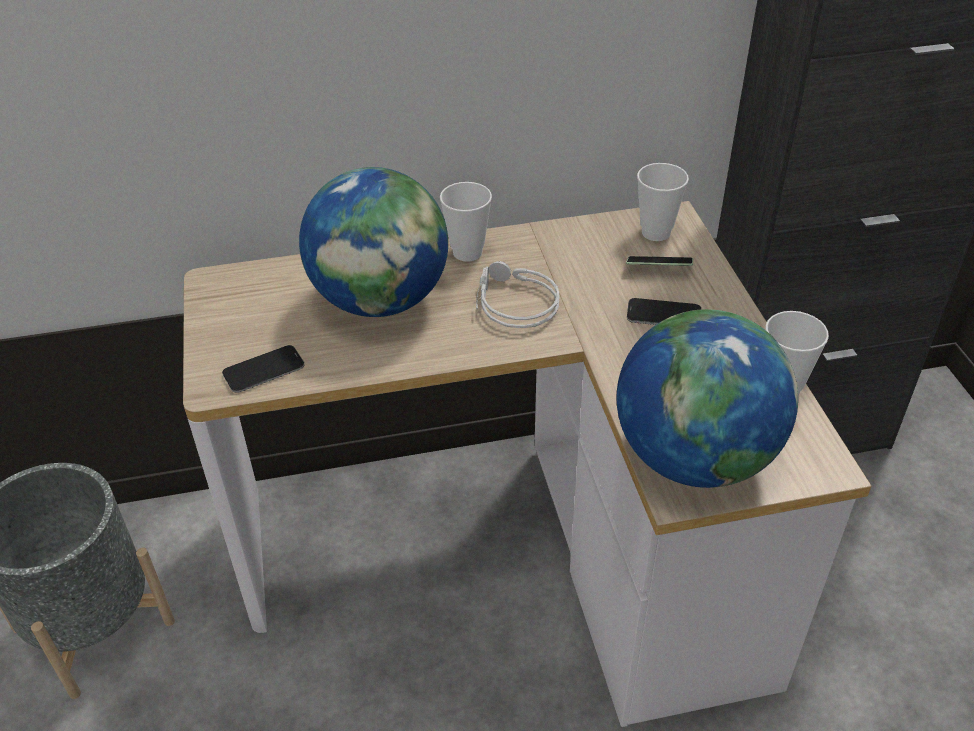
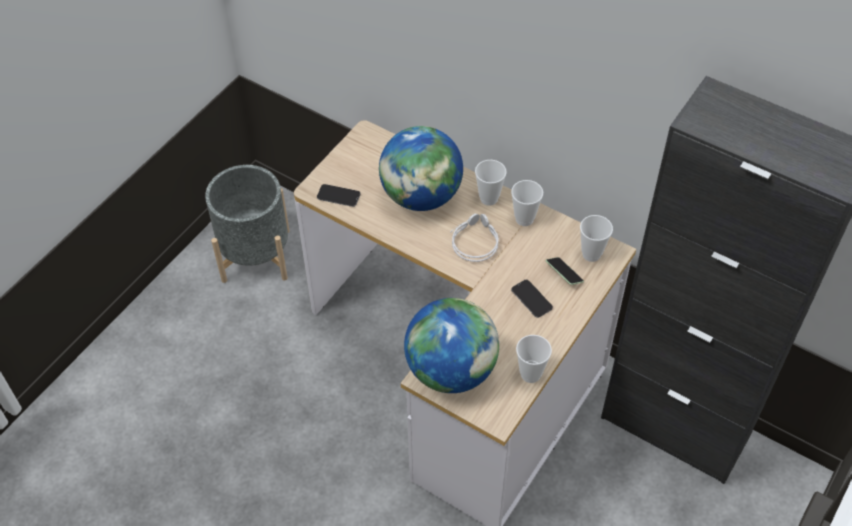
camera: 45 degrees right, 10 degrees up
(537, 246) = (524, 219): none -> cup

